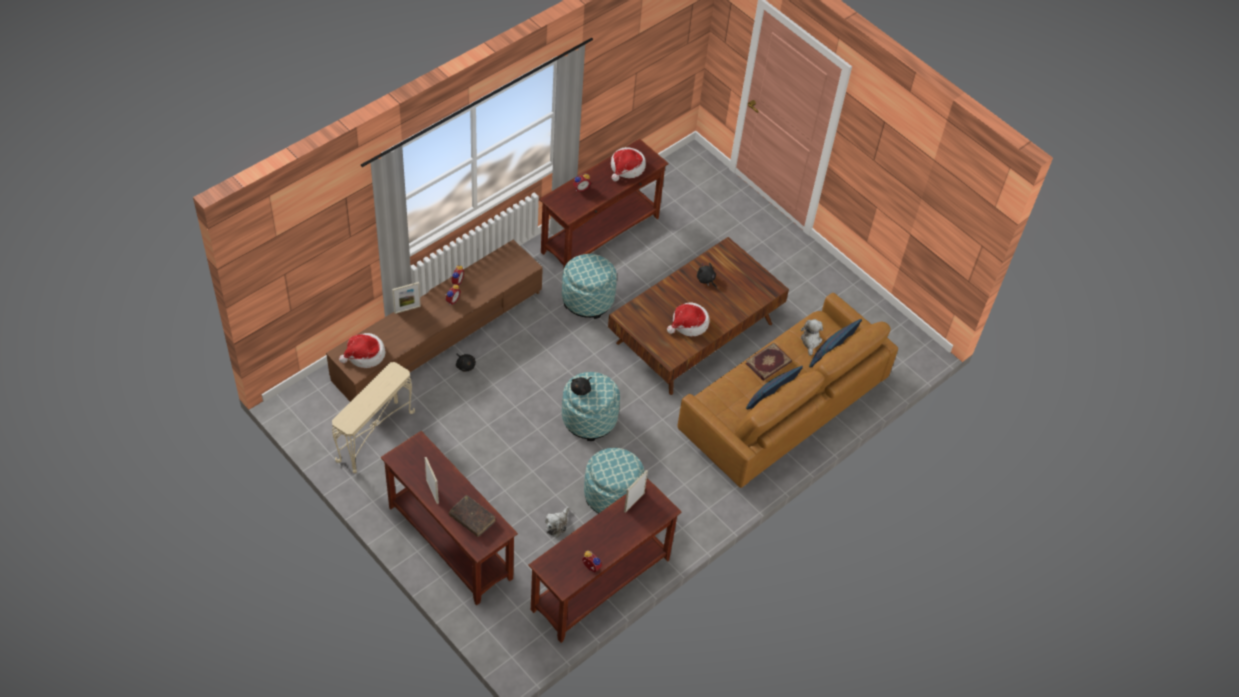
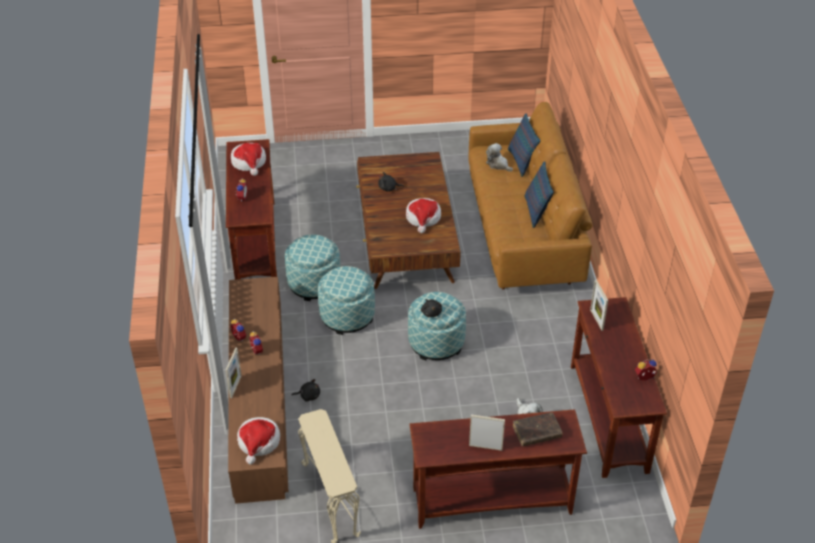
camera: 50 degrees left, 10 degrees down
(612, 495) = (525, 366): ottoman -> ottoman (347, 316)
(768, 363) = (500, 195): book -> none

